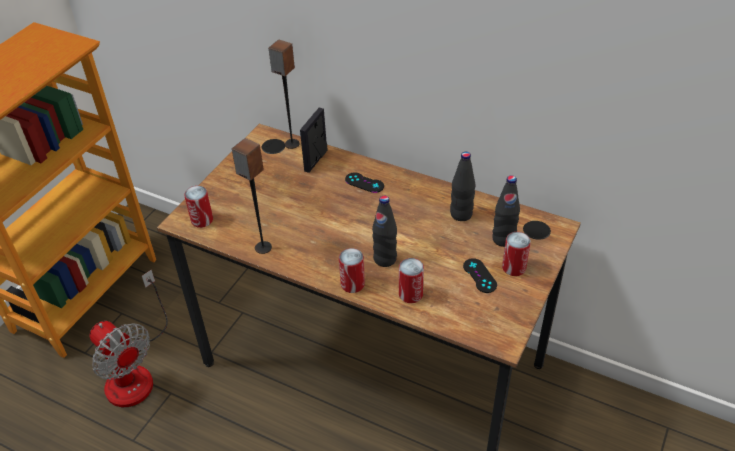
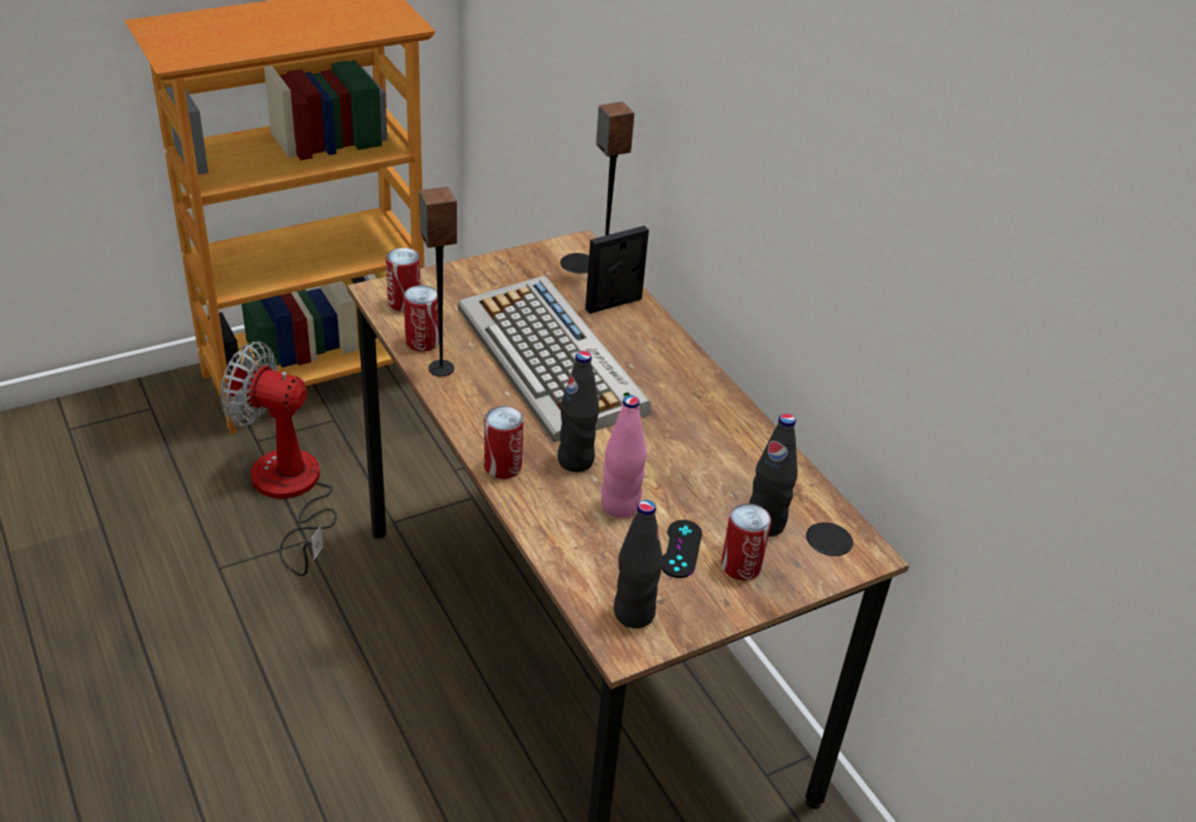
camera: 30 degrees right, 5 degrees down
(135, 371) = (290, 493): fan -> fan turned 120 degrees clockwise
(317, 210) = (552, 360): none -> keyboard
(364, 183) = (648, 360): black game controller -> none
(410, 294) = (563, 519): can -> can (422, 341)
(430, 270) = (620, 506): none -> pink bottle
(461, 214) = (738, 463): black bottle -> black bottle (634, 613)

